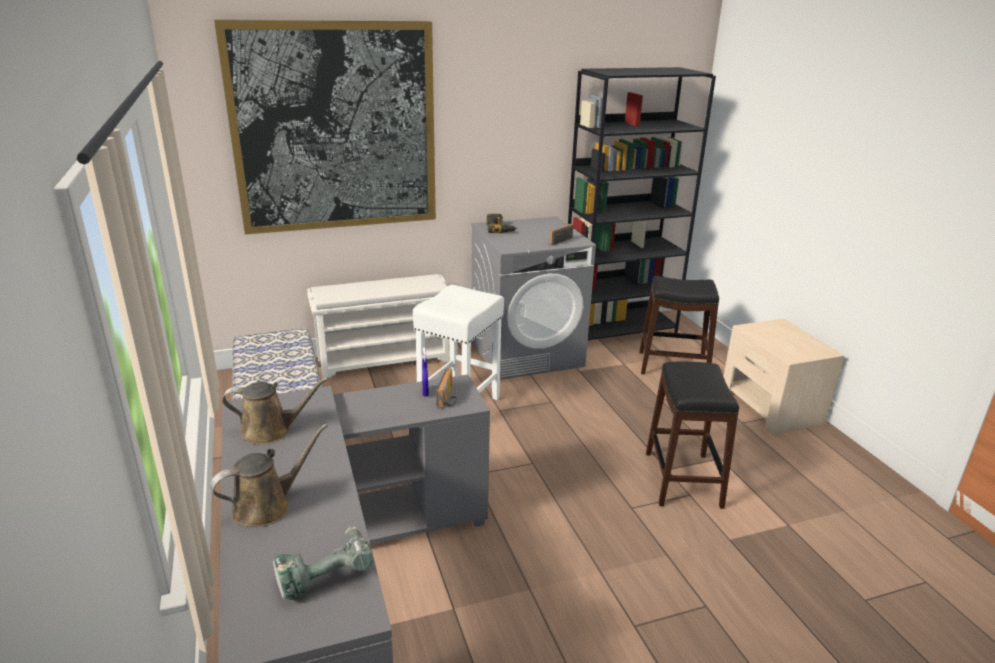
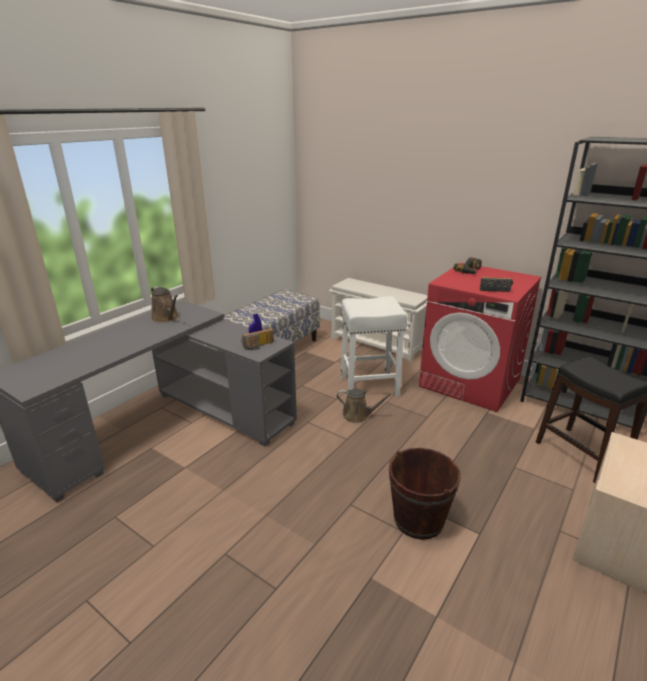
camera: 55 degrees right, 0 degrees up
(267, 506) = (102, 340): brown watering can -> brown watering can (358, 416)
(324, 573) = (57, 371): power drill -> none
(335, 128) = (376, 171): picture -> none
(527, 353) = (470, 382): grey washing machine -> red washing machine
(682, 479) = (418, 519): black stool -> brown bucket

